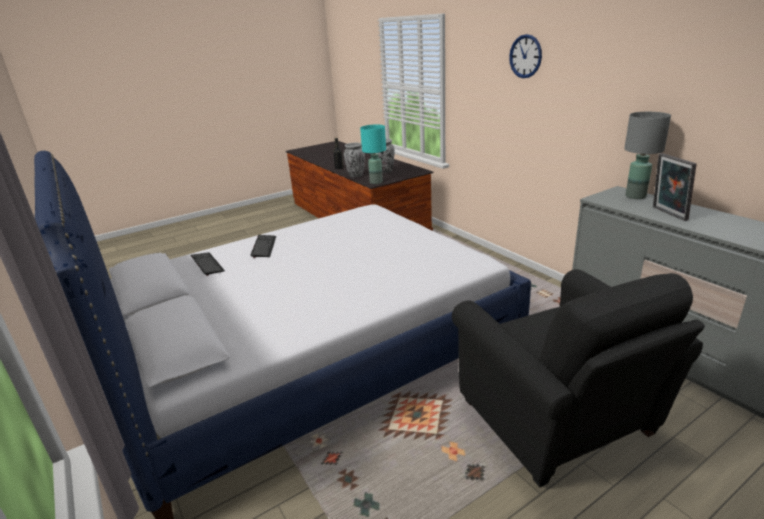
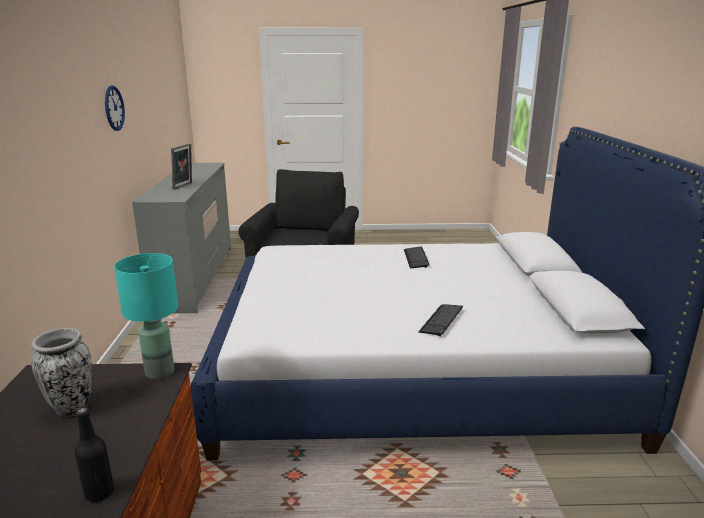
camera: 150 degrees left, 5 degrees down
(207, 264) = (516, 318): keyboard -> keyboard (416, 258)
(356, 176) = (142, 419): vase -> none
(525, 56) = (39, 102): wall clock -> wall clock (114, 108)
(635, 196) = (156, 195): grey table lamp -> none

